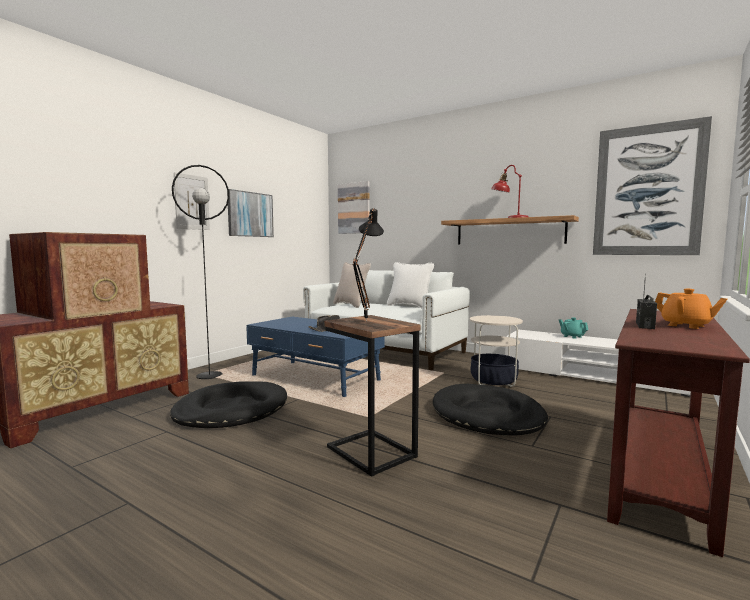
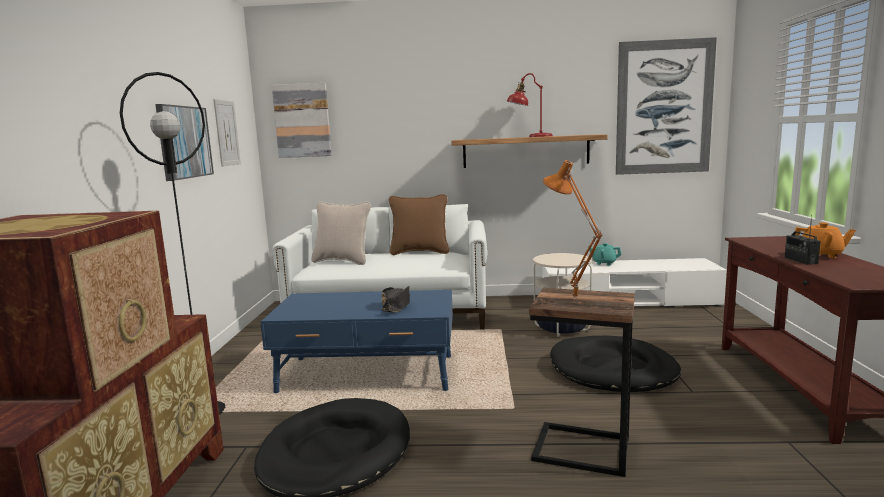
camera: 30 degrees left, 5 degrees up
(192, 202) = (118, 132): picture -> picture (227, 133)
(364, 321) = (572, 300): black table lamp -> orange table lamp
(409, 306) = (420, 252): white pillow -> brown pillow

